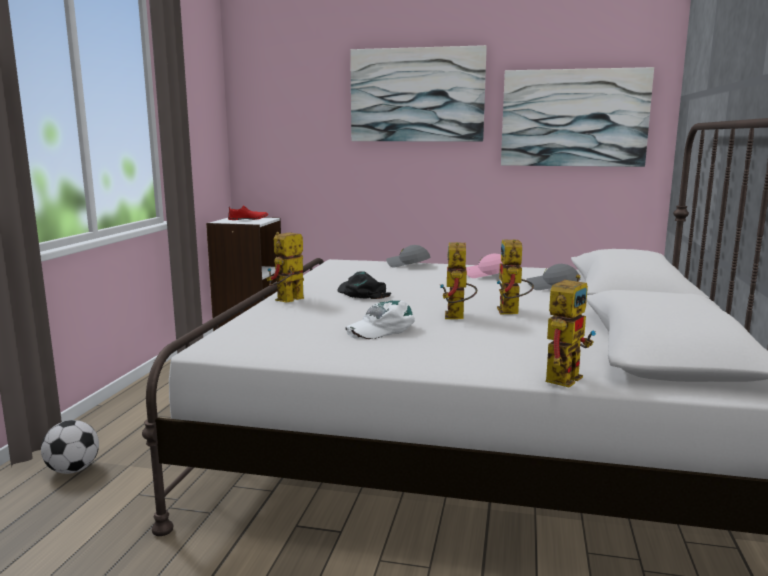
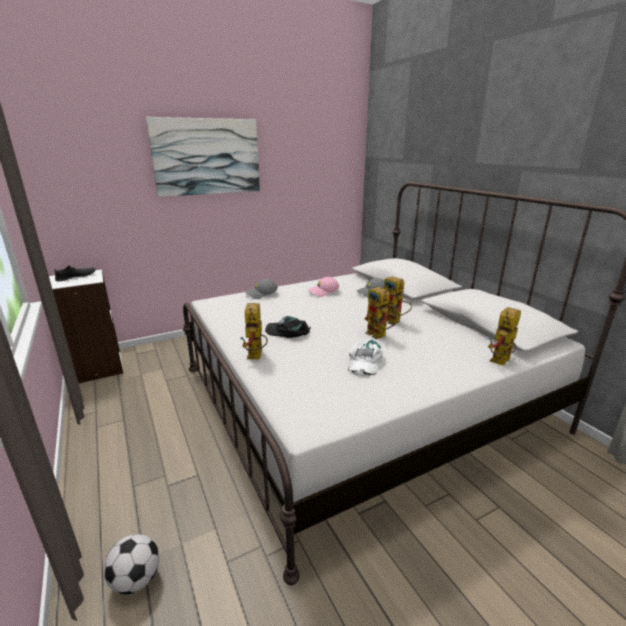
camera: 40 degrees left, 10 degrees up
(248, 219) = (76, 277): red shoe -> black shoe
(563, 375) = (500, 362): toy robot -> toy robot turned 135 degrees counterclockwise
(574, 118) = (312, 172): picture -> none

